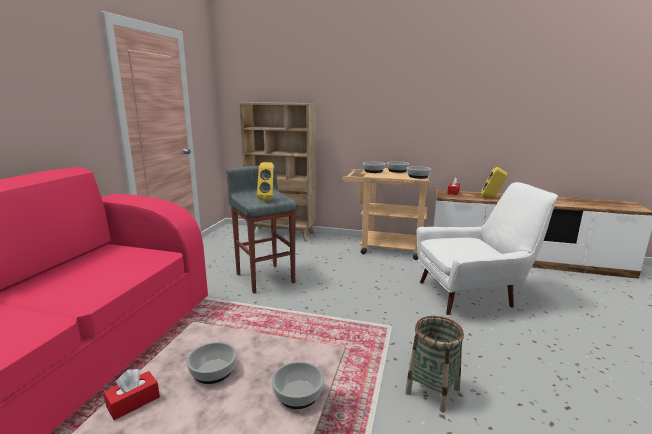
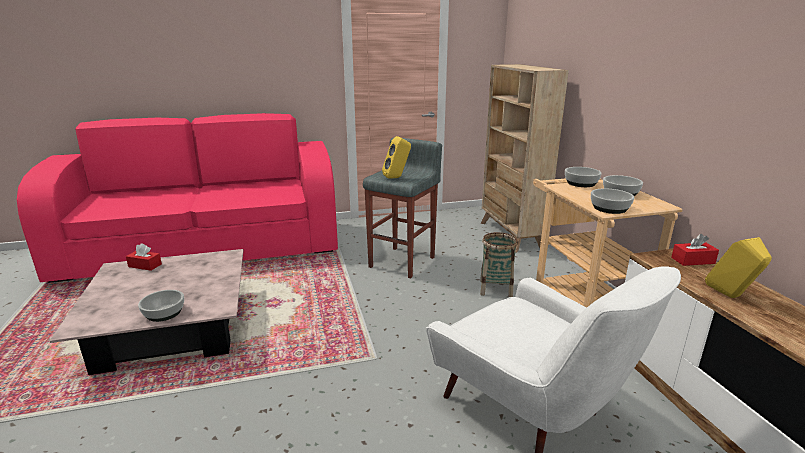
camera: 60 degrees right, 5 degrees up
(213, 371) = (183, 276): bowl -> none
(432, 391) = (274, 414): basket -> basket (496, 289)

